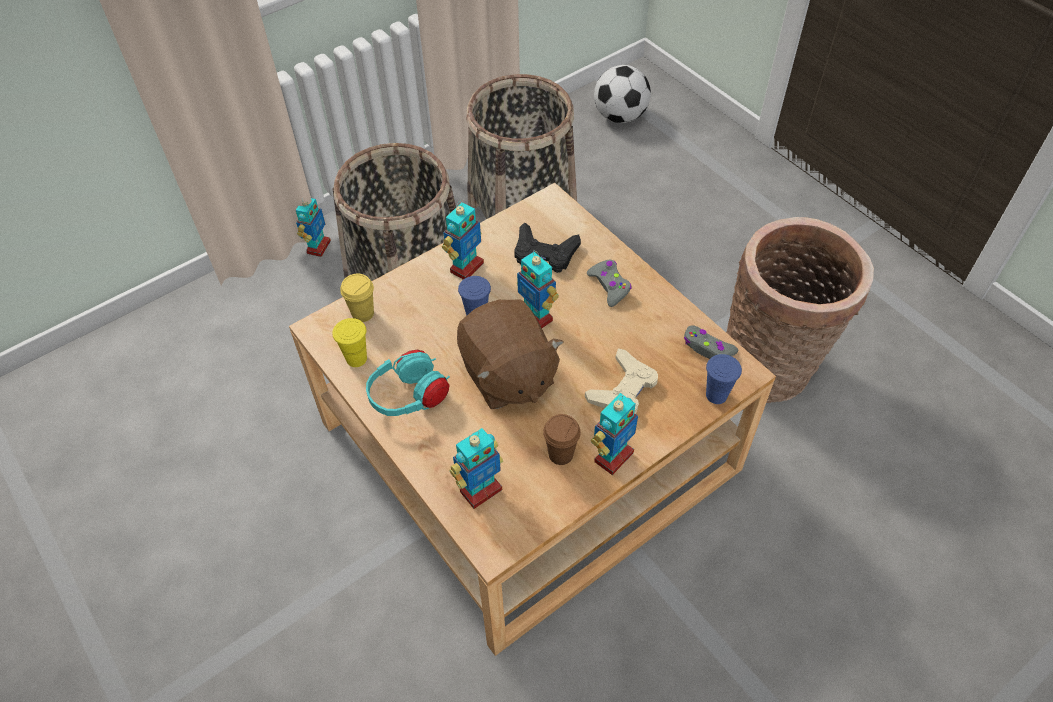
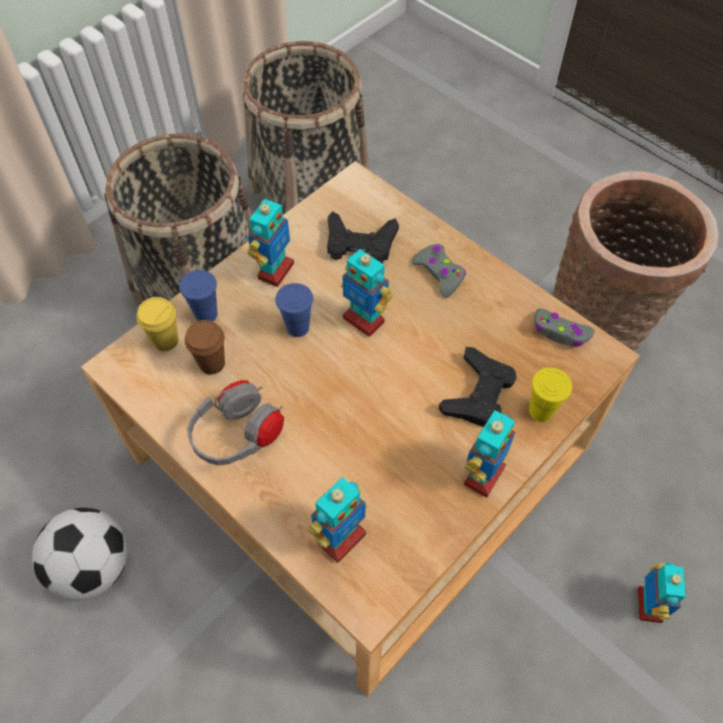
camera: 10 degrees left, 5 degrees up
(318, 247) = (94, 257): toy robot -> toy robot (648, 605)
(356, 359) = (168, 396): yellow cup -> yellow cup (541, 411)
(409, 397) = (238, 435): turquoise headphones -> grey headphones
(507, 375) = (346, 394): brown plush toy -> none
(561, 454) = (424, 481): brown cup -> brown cup (212, 363)
(620, 116) = (393, 79): football -> football (93, 567)
(623, 389) = (478, 393): beige game controller -> black game controller
(716, 395) = (581, 386): blue cup -> blue cup (206, 314)

